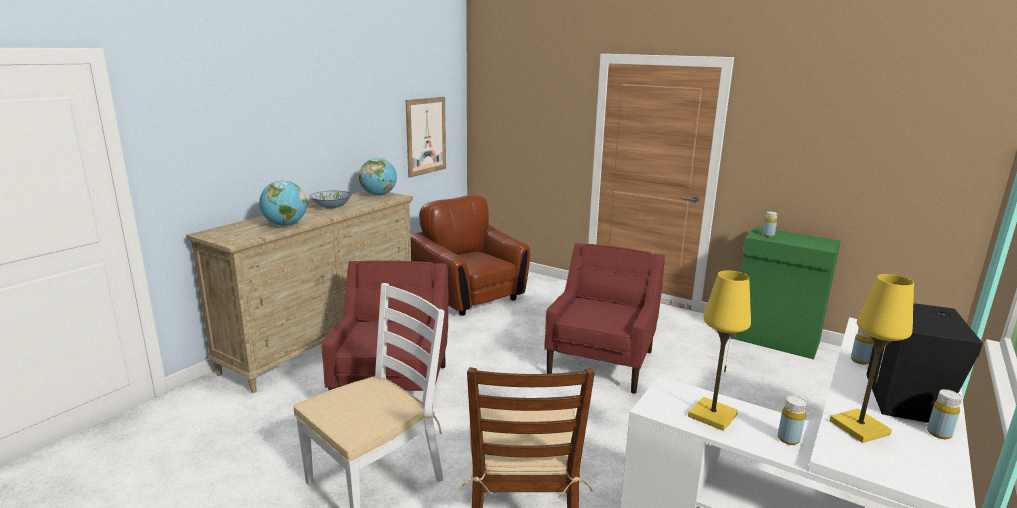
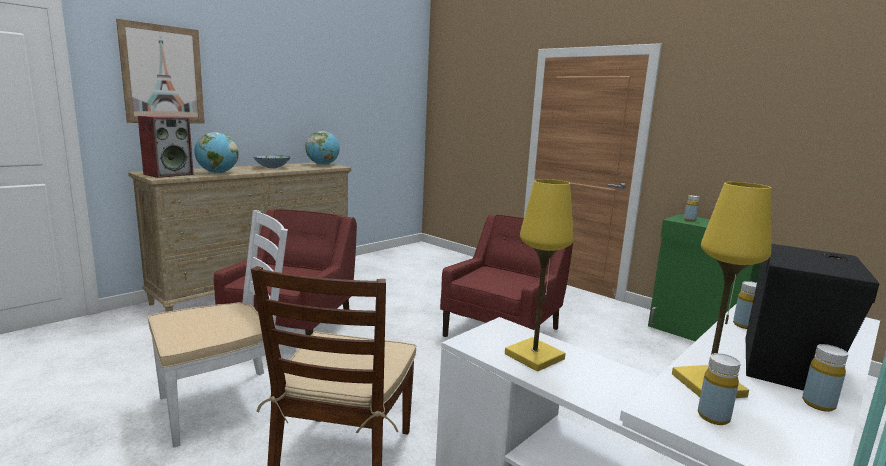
camera: 10 degrees right, 5 degrees down
(236, 234) = (169, 174): none -> speaker
(426, 136) = (382, 124): picture -> picture (163, 75)
(469, 296) = (405, 269): brown armchair -> none
(788, 439) = (614, 389): yellow bottle -> yellow bottle (713, 417)

